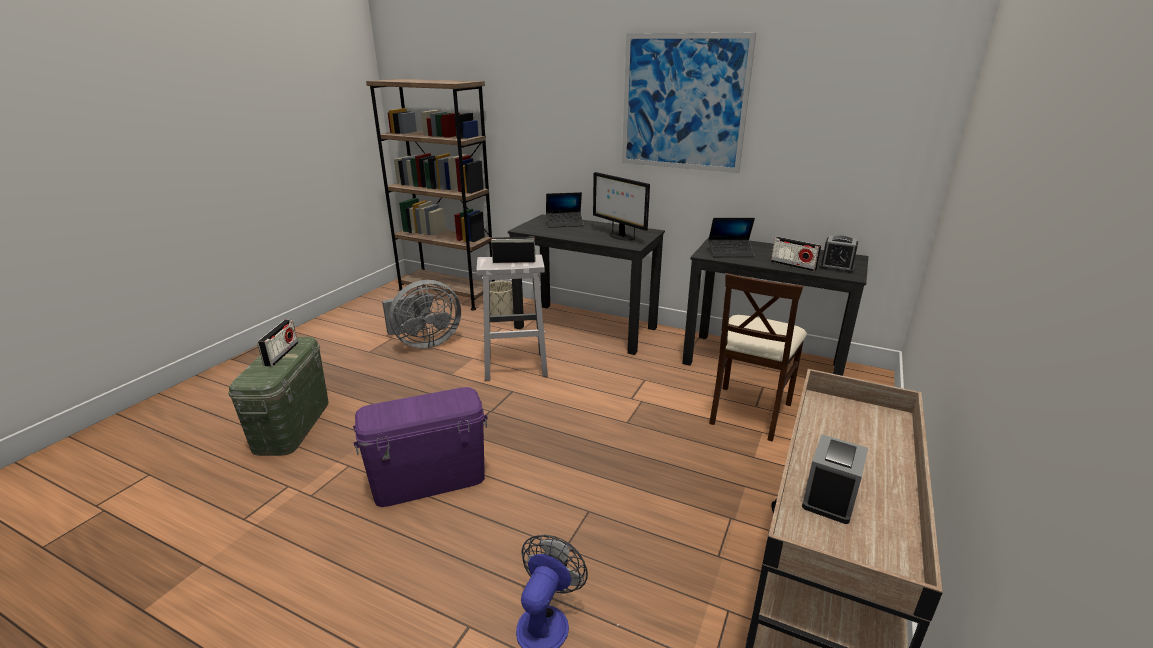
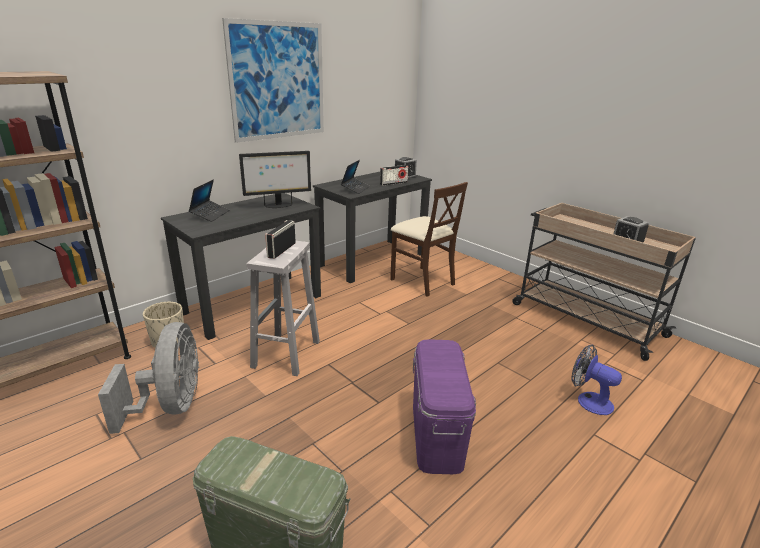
camera: 70 degrees left, 0 degrees up
(281, 354) = (259, 466): radio -> none

